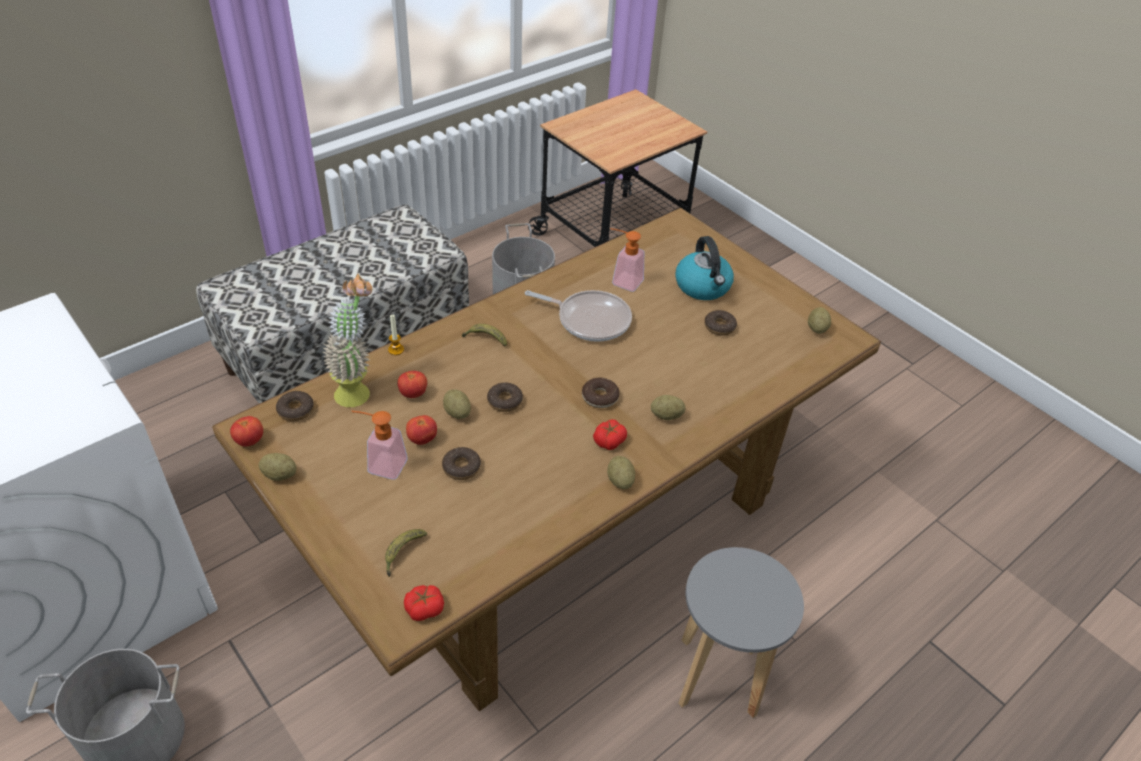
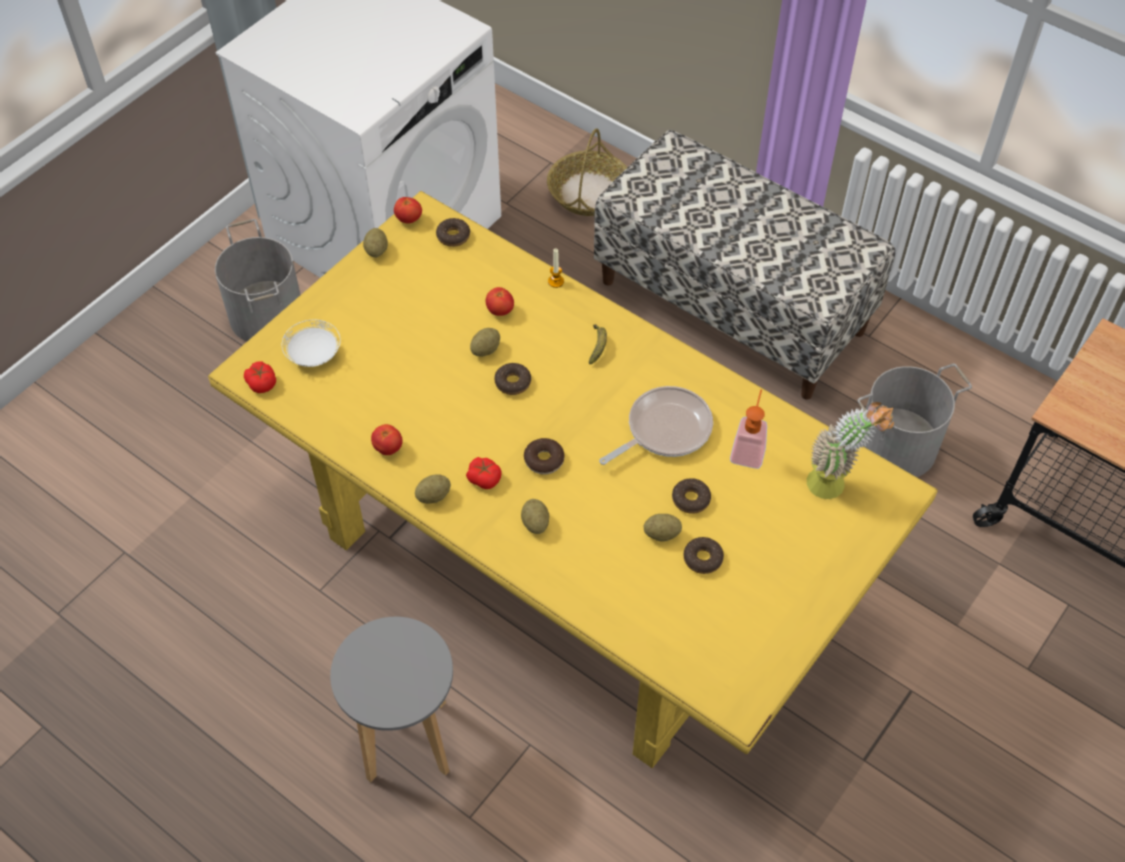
camera: 80 degrees right, 10 degrees up
(156, 412) = (588, 192): none -> basket
(357, 388) = (493, 269): potted plant -> potted plant (836, 485)
(381, 464) = (406, 312): soap dispenser -> none
(402, 553) = (313, 354): banana -> white plate
(422, 439) = (444, 333): tomato -> tomato (388, 448)
(461, 467) = (417, 370): donut -> donut (691, 499)
(560, 524) = (558, 560): brown dining table -> yellow dining table
(589, 319) = (664, 429): frying pan -> frying pan turned 135 degrees counterclockwise
(703, 287) = (773, 533): kettle -> none
(817, 328) = (742, 667): potato -> potato (662, 534)

